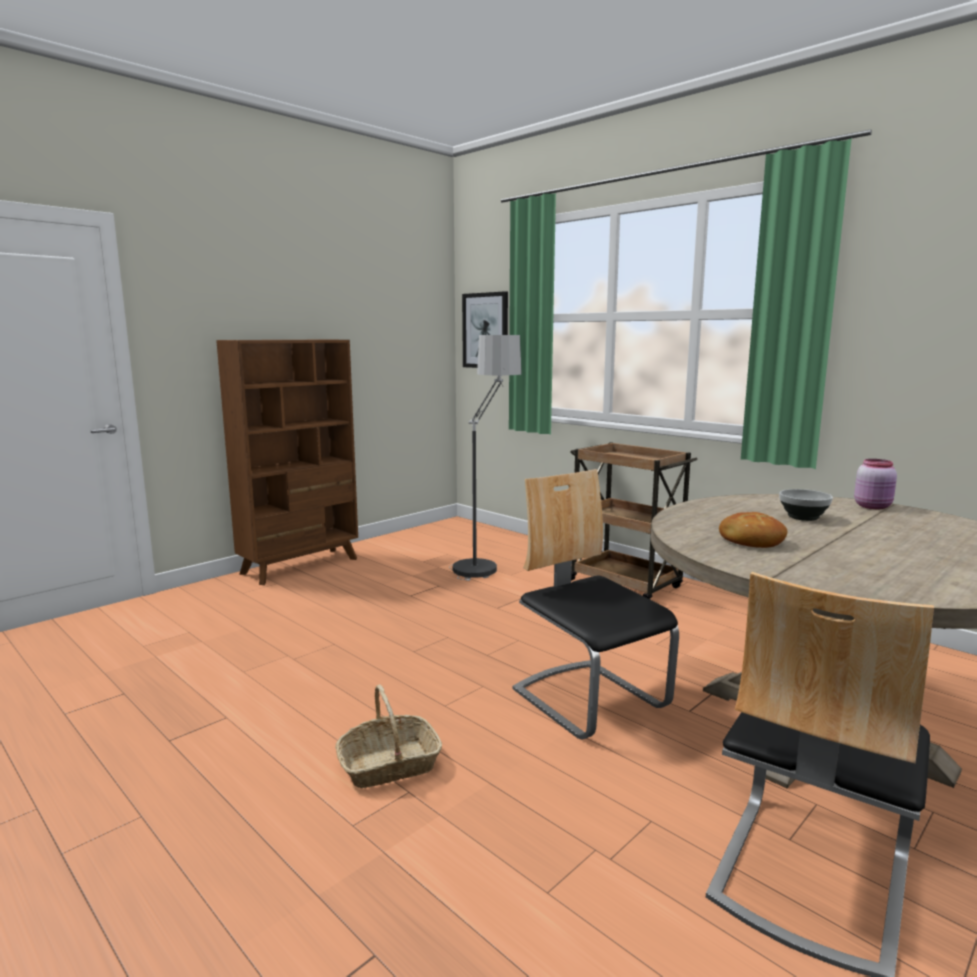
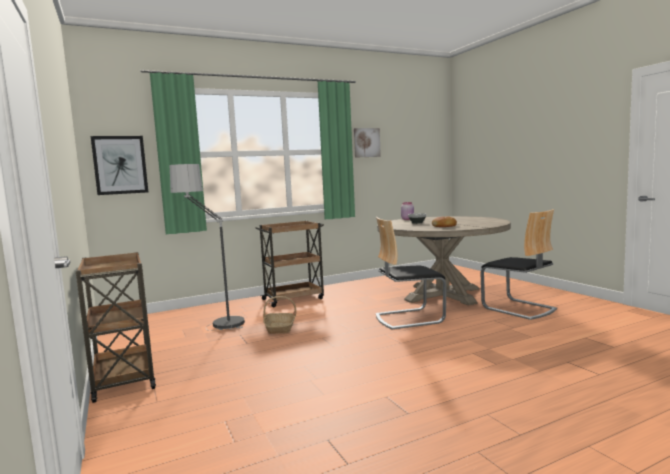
camera: 70 degrees left, 5 degrees down
(301, 566) = (123, 377): brown bookcase -> brown cart
(389, 765) = (451, 356): basket -> basket (280, 328)
(902, 289) = (366, 142): none -> picture

